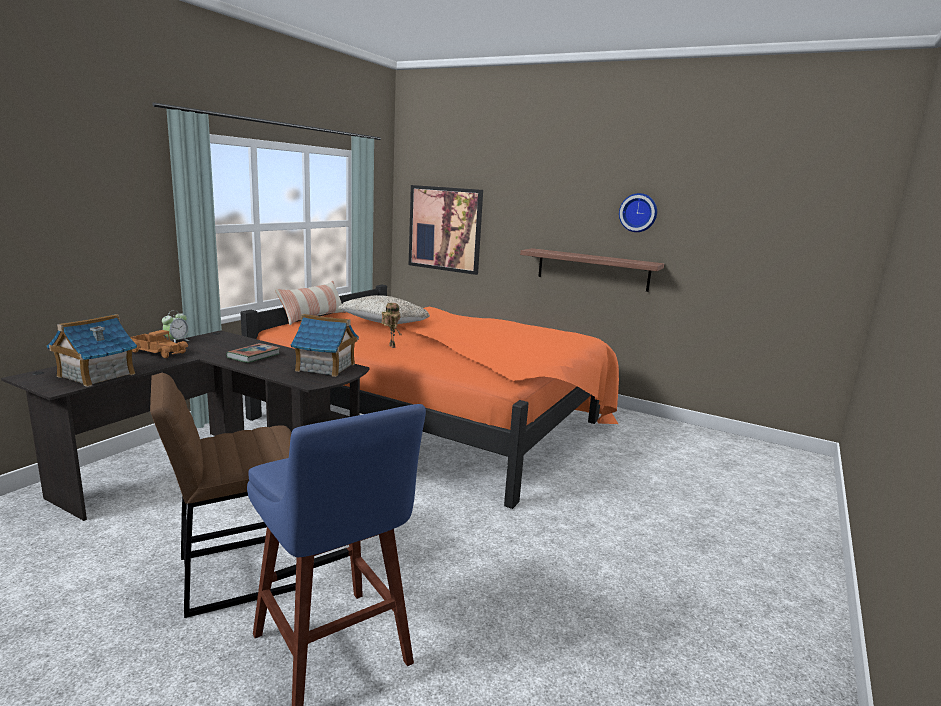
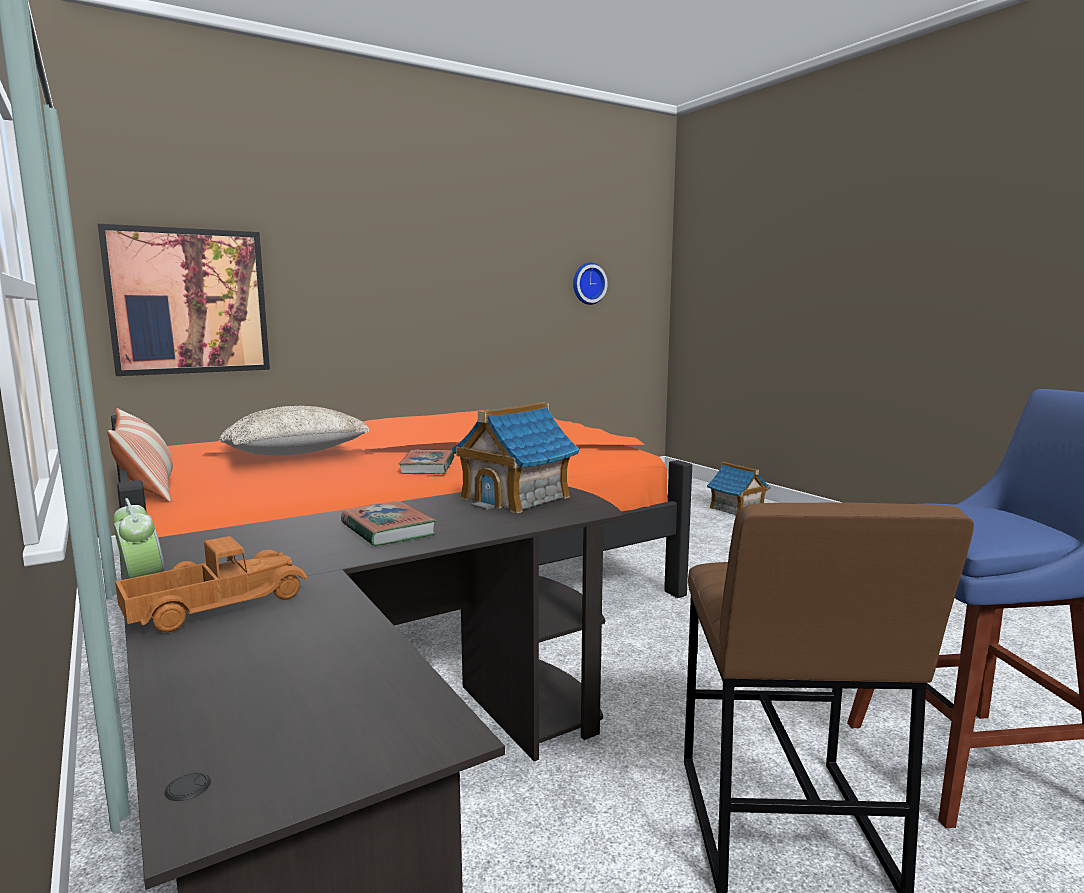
camera: 60 degrees left, 5 degrees down
(96, 375) = (345, 680): toy house -> toy house (737, 509)
(390, 346) = (427, 467): toy robot -> book
(592, 269) = (441, 334): shelf -> none
(638, 212) = (482, 259): wall clock -> wall clock (588, 283)

